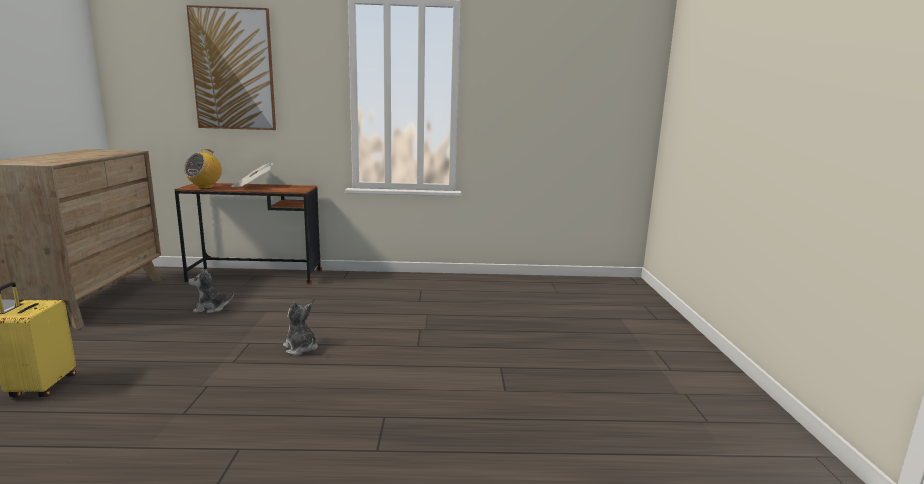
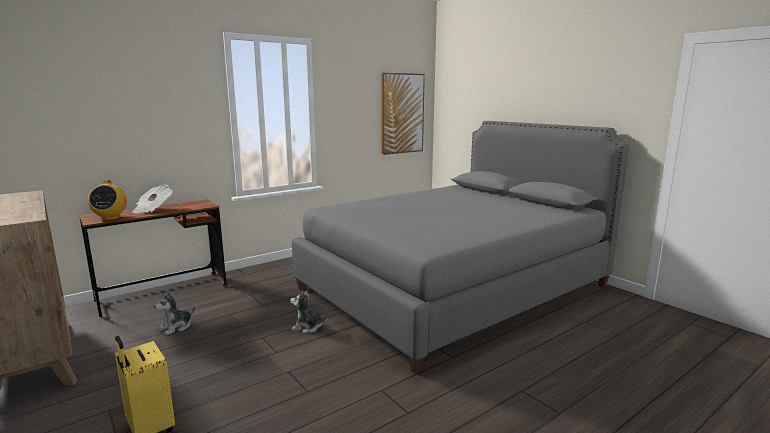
camera: 35 degrees left, 0 degrees up
(233, 69) = (115, 99): picture -> picture (402, 113)
(536, 362) = (452, 287): none -> grey bed

